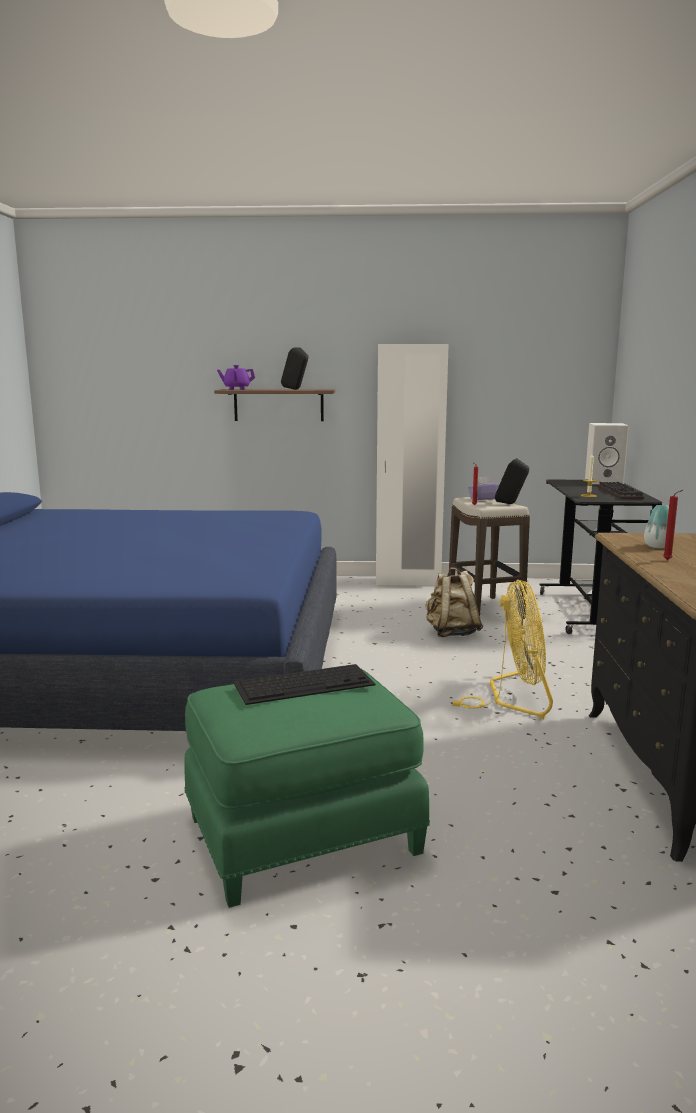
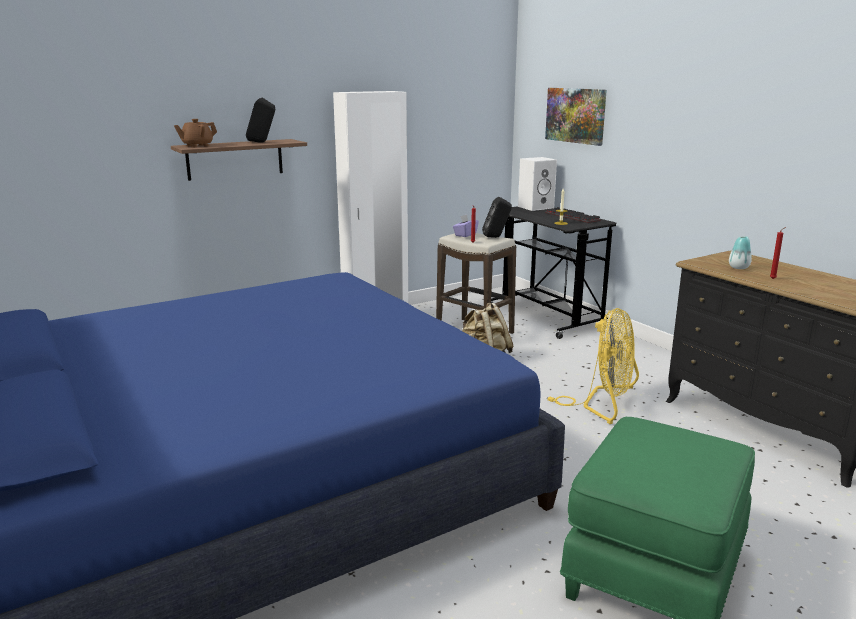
camera: 35 degrees left, 5 degrees up
(236, 389) = (197, 146): purple teapot -> brown teapot
(305, 683) = (649, 444): keyboard -> none
(510, 696) = (602, 402): yellow fan -> yellow fan turned 60 degrees clockwise
(649, 371) = (575, 115): none -> picture

